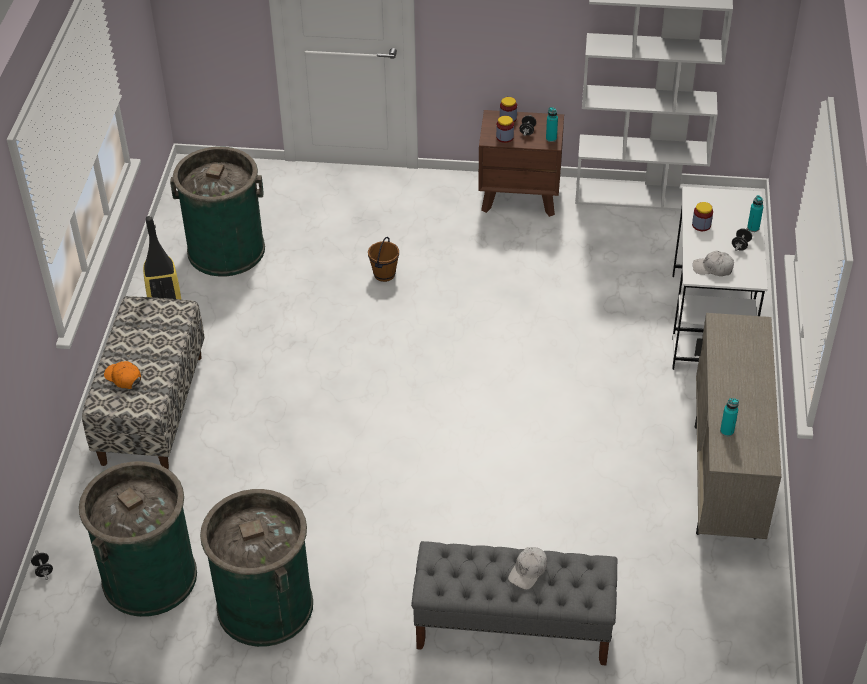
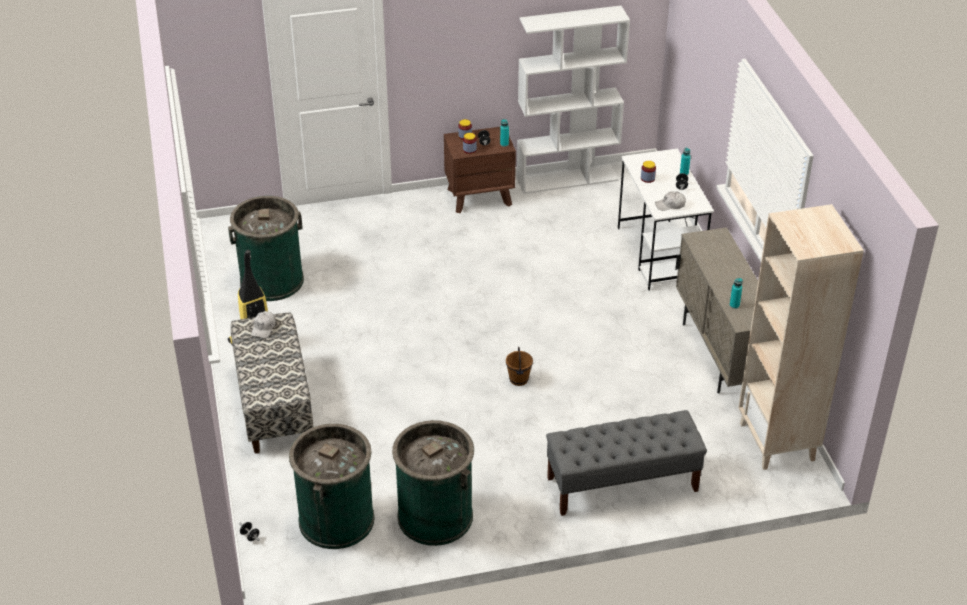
camera: 20 degrees left, 5 degrees down
(123, 378) = (264, 377): orange cap -> none
(384, 274) = (405, 272): brown bucket -> brown bucket (518, 379)
(528, 571) = (633, 433): white cap -> white cap (264, 328)
(744, 625) = (777, 442): none -> beige bookcase

